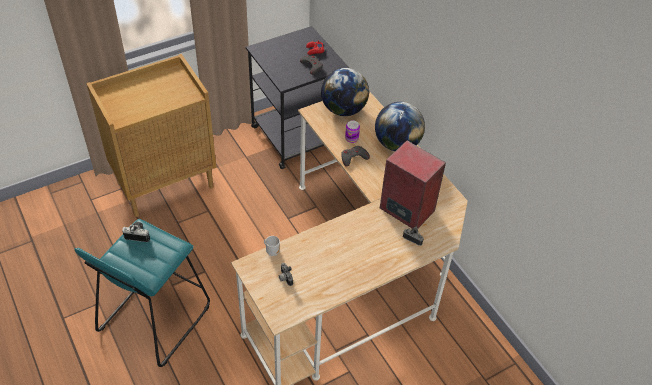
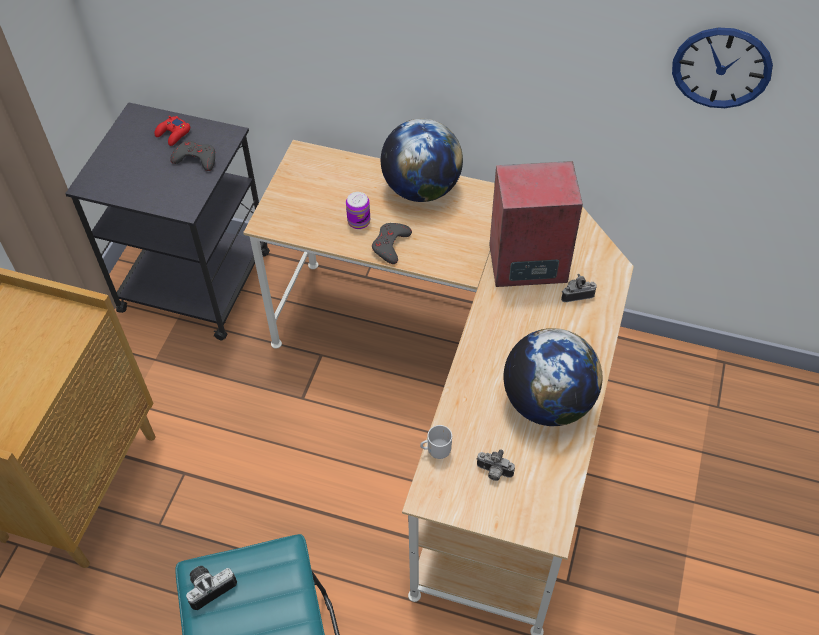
camera: 40 degrees left, 5 degrees up
(343, 109) = (304, 190): globe -> globe (547, 402)
(543, 156) = (721, 68): none -> wall clock

